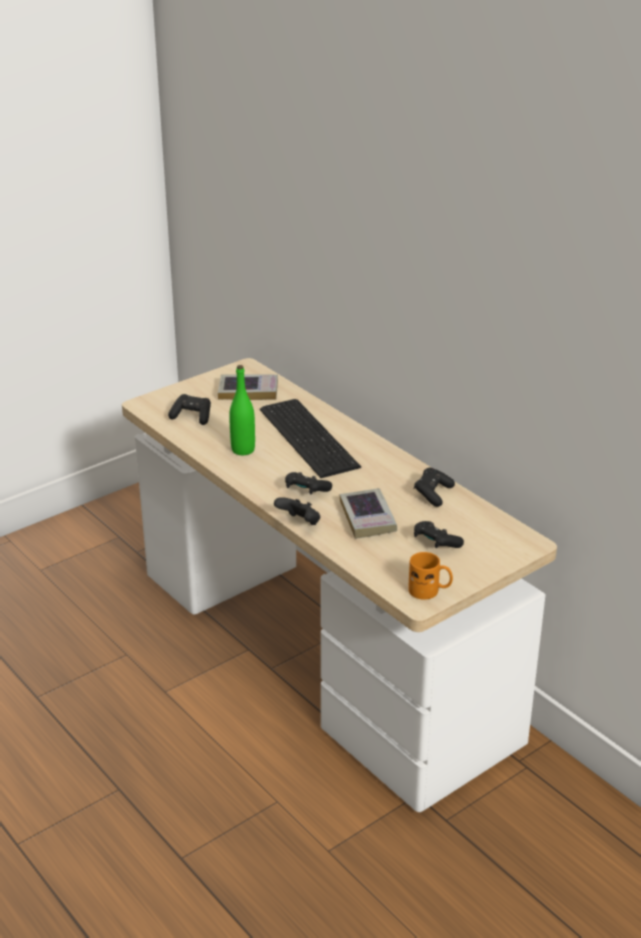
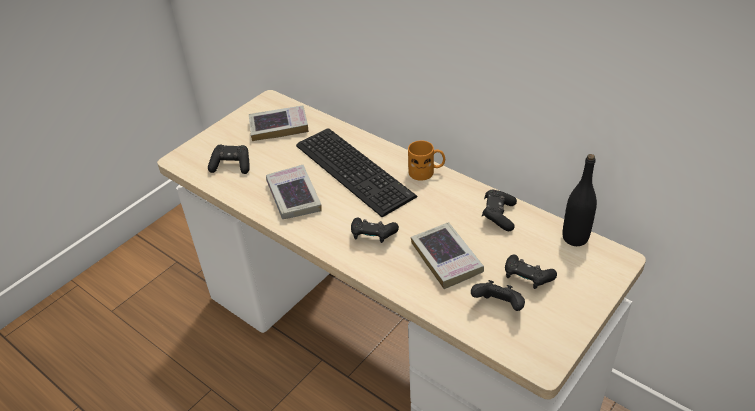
camera: 10 degrees left, 10 degrees up
(243, 450) = (293, 196): green bottle -> book
(299, 523) = (380, 279): black game controller -> black game controller (498, 306)
(430, 591) = (547, 345): orange mug -> orange mug (426, 172)
(497, 521) = (575, 238): none -> black bottle

